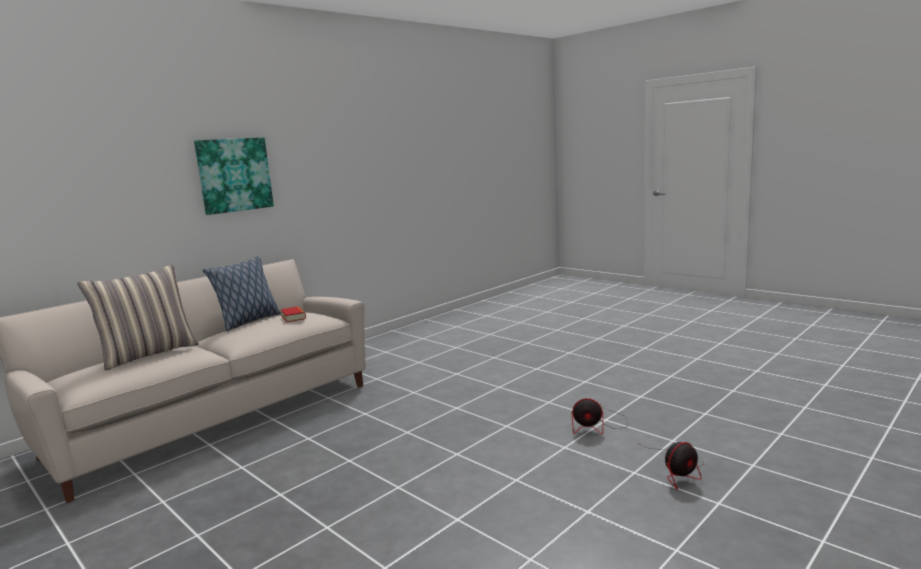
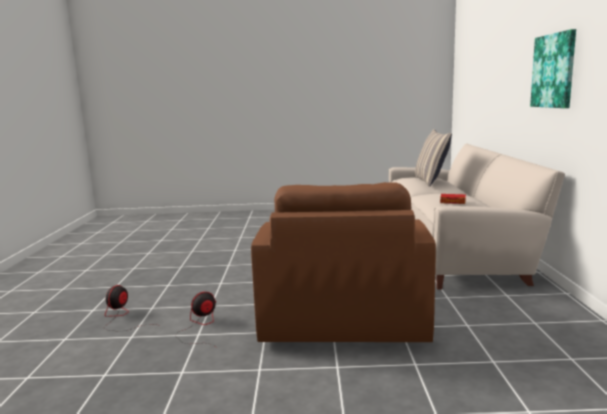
camera: 135 degrees right, 0 degrees up
(248, 322) = (475, 197): pillow -> none
(469, 394) = (342, 313): none -> brown armchair

